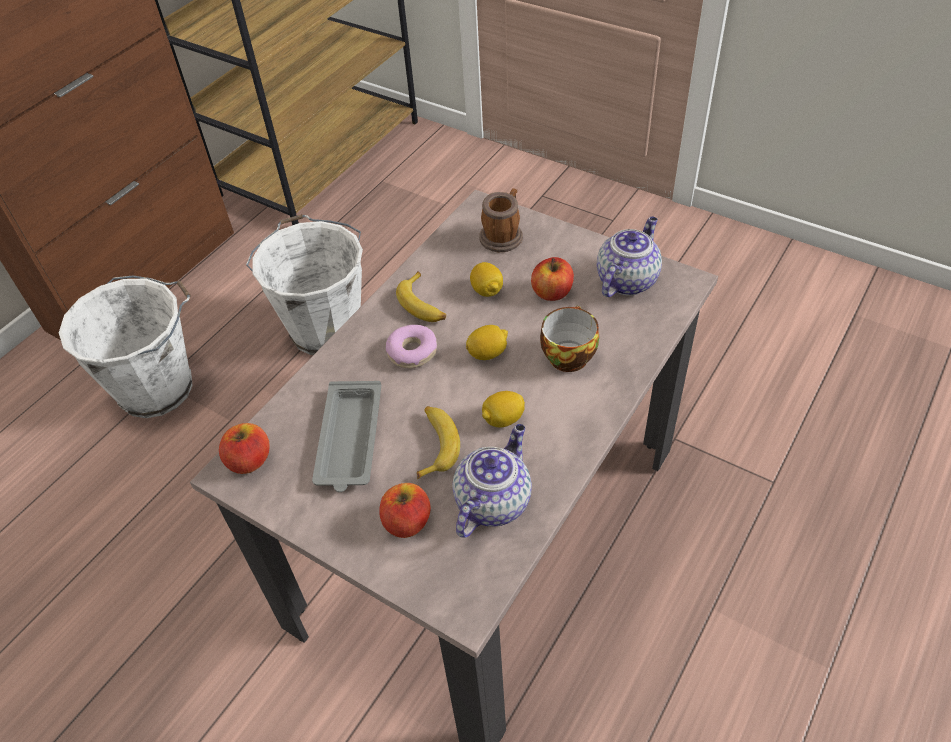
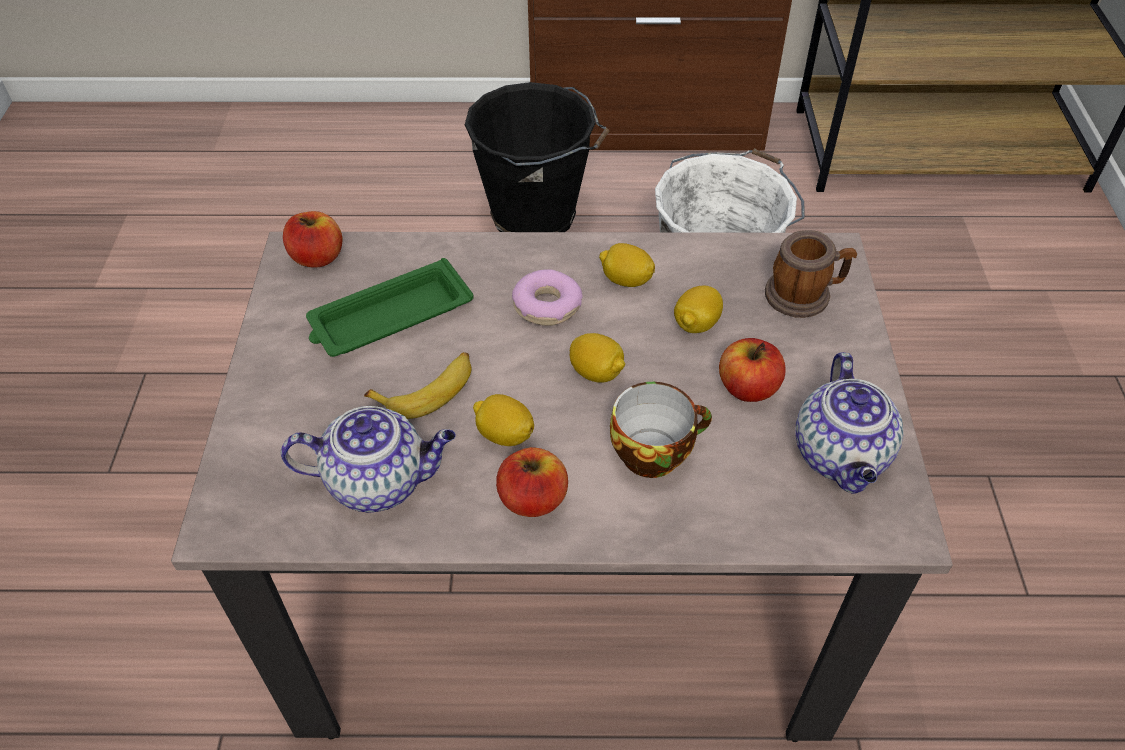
camera: 55 degrees right, 0 degrees up
(159, 387) = (537, 217): white bucket -> black bucket
(349, 440) = (388, 317): grey tray -> green tray
(407, 522) = (309, 417): apple -> apple (533, 499)
(423, 304) = (626, 280): banana -> lemon
(626, 280) = (842, 456): teapot -> teapot turned 90 degrees clockwise

